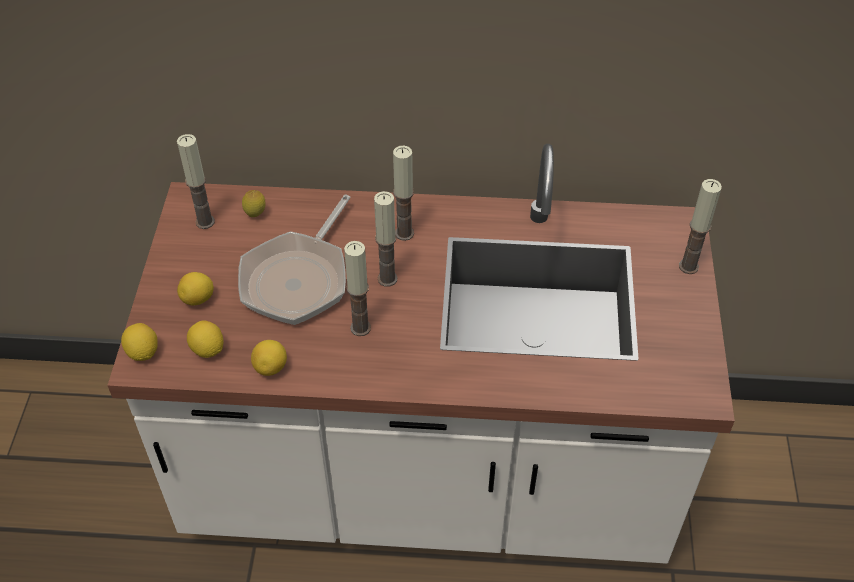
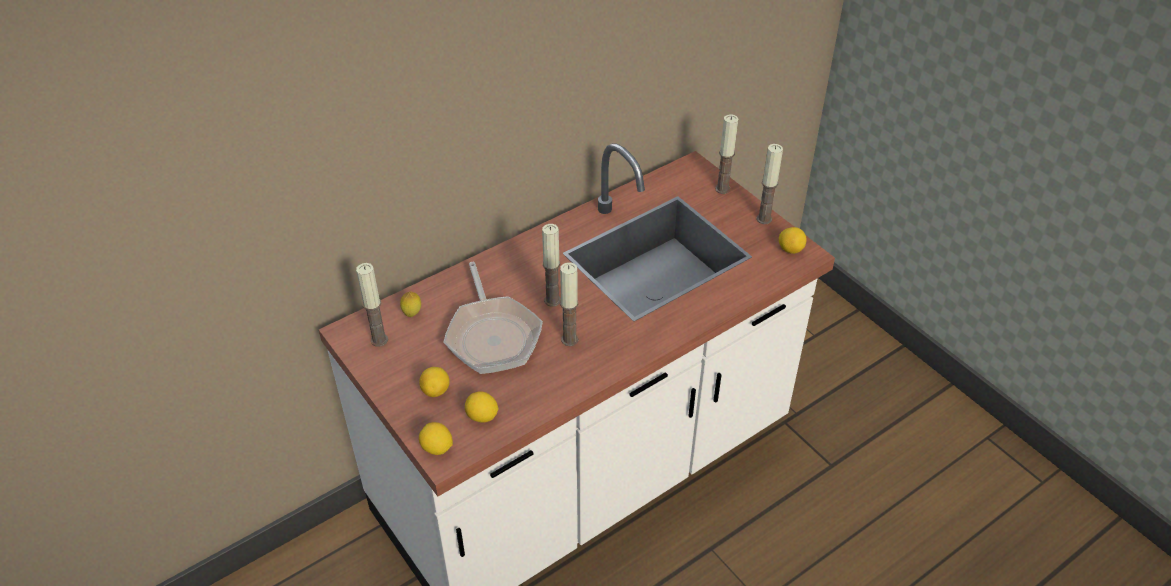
camera: 40 degrees left, 5 degrees down
(271, 367) = (539, 399): lemon -> lemon (790, 249)
(404, 233) = (531, 267): candle -> candle (764, 219)

